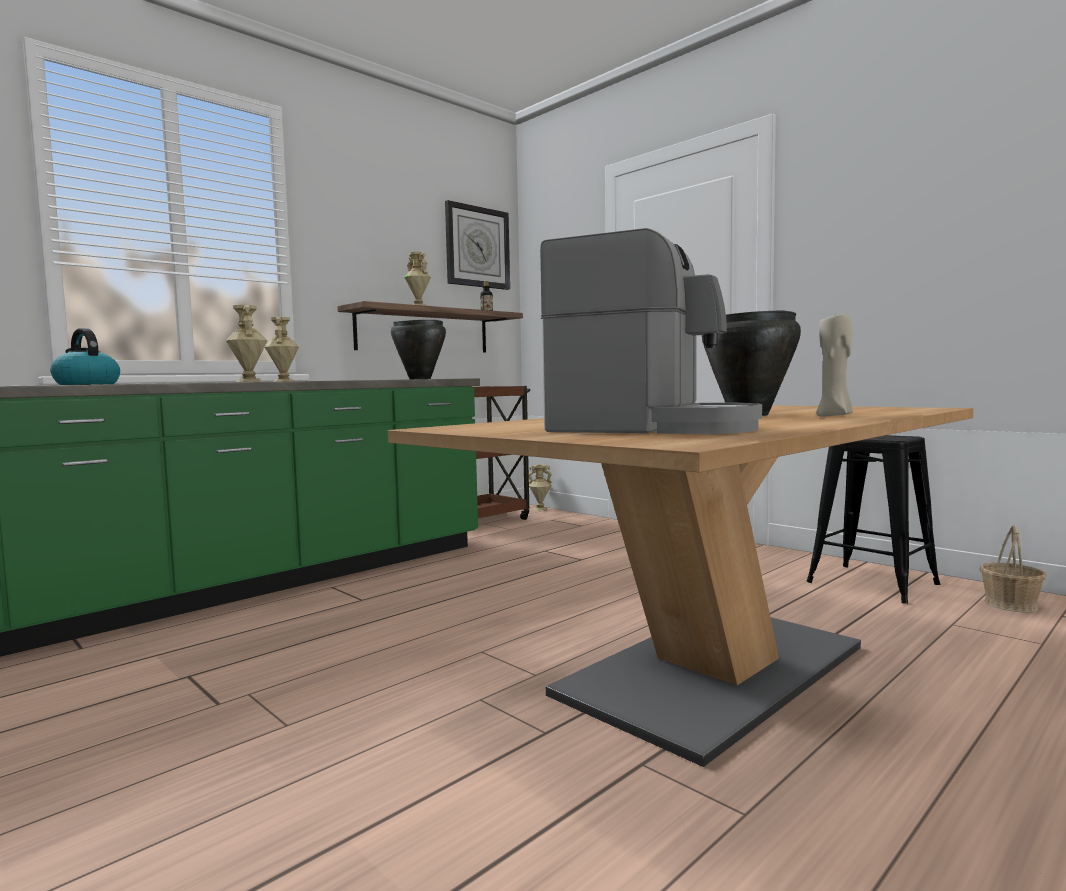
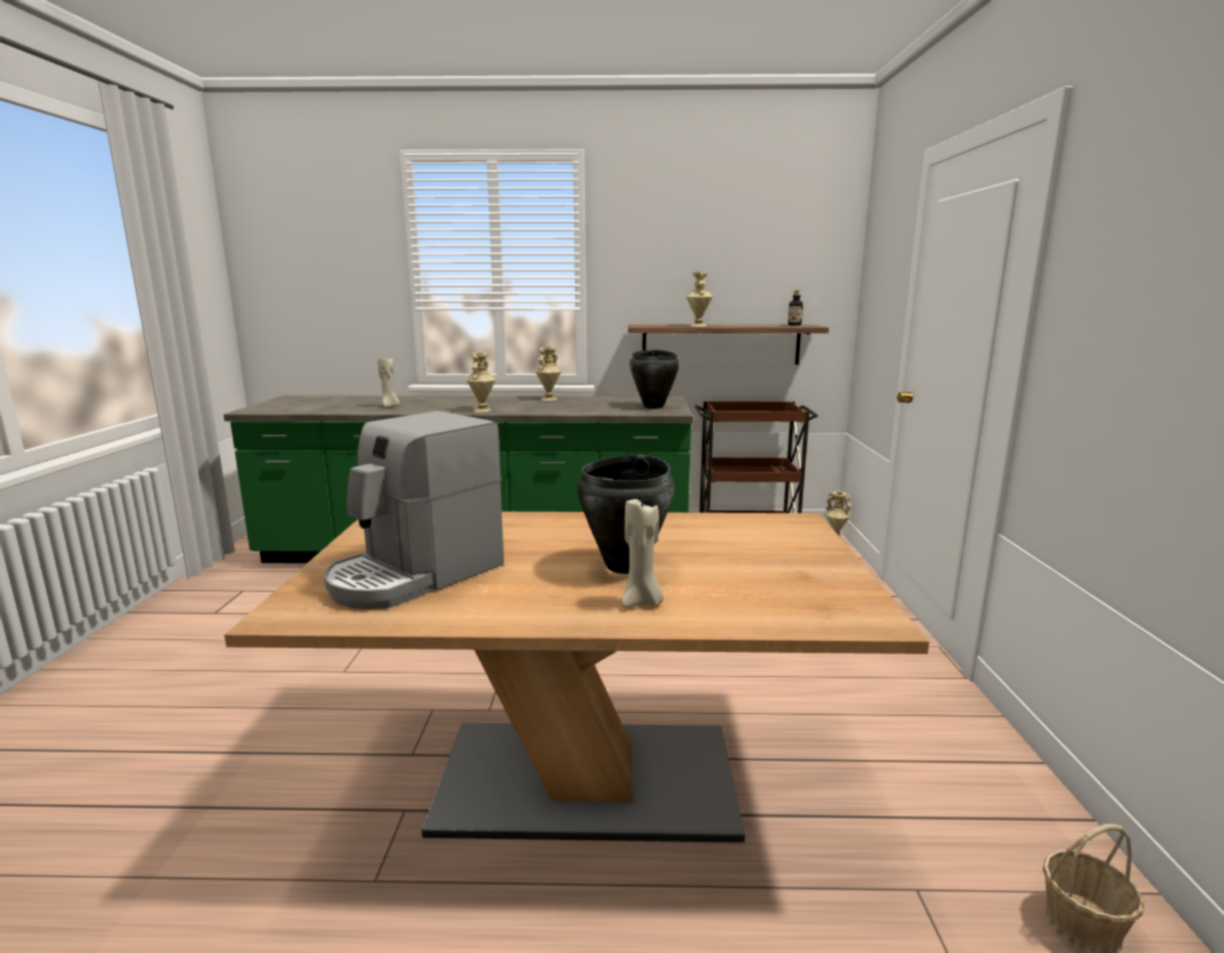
camera: 45 degrees right, 10 degrees up
(86, 384) = (389, 406): kettle -> beige candle
(477, 247) = (799, 249): wall clock -> none
(652, 428) = (415, 575): coffee machine -> coffee machine turned 60 degrees clockwise
(872, 583) = (964, 791): black stool -> none

